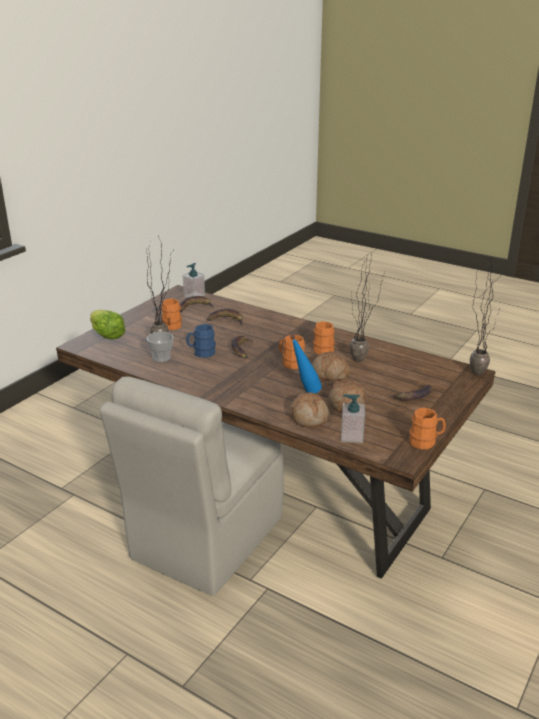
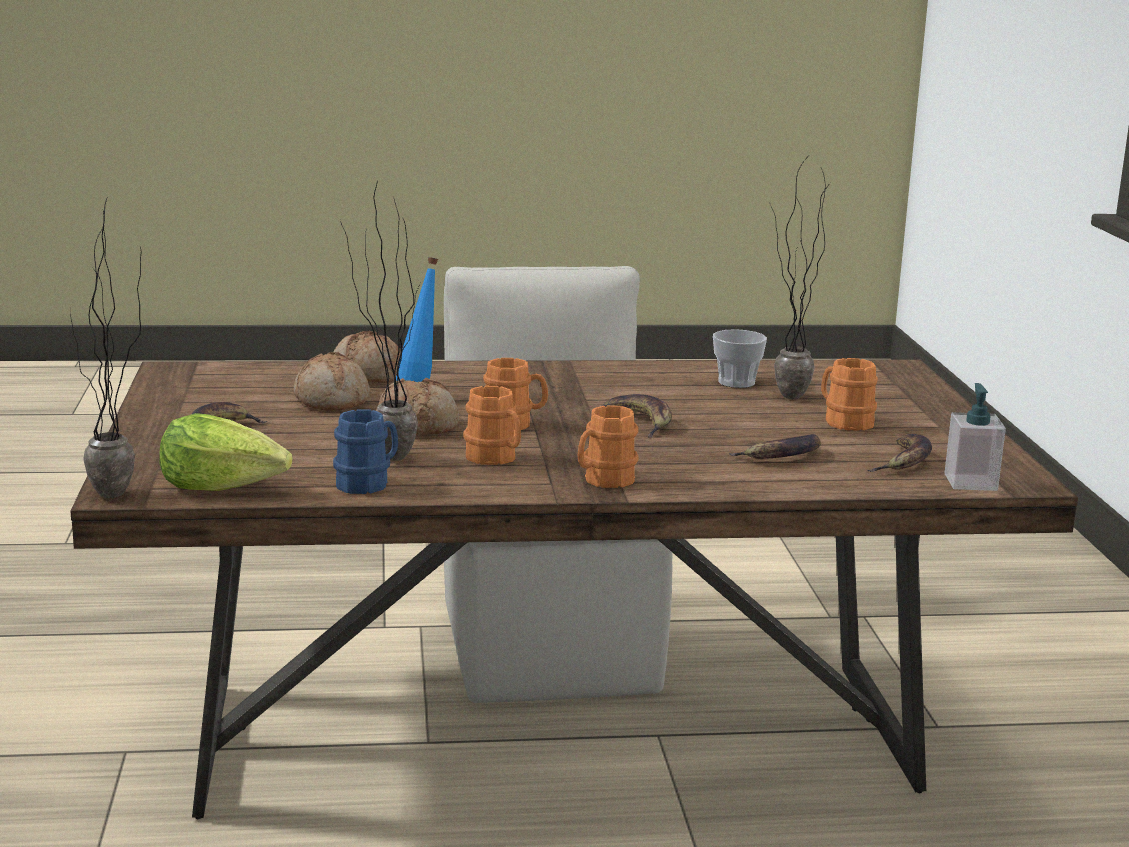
camera: 140 degrees right, 10 degrees down
(106, 335) = (904, 386): lettuce -> lettuce (223, 487)
(201, 353) = (694, 402): blue mug -> blue mug (368, 482)
(351, 436) = (275, 372): soap dispenser -> none
(426, 442) = (150, 389): orange mug -> orange mug (603, 480)

